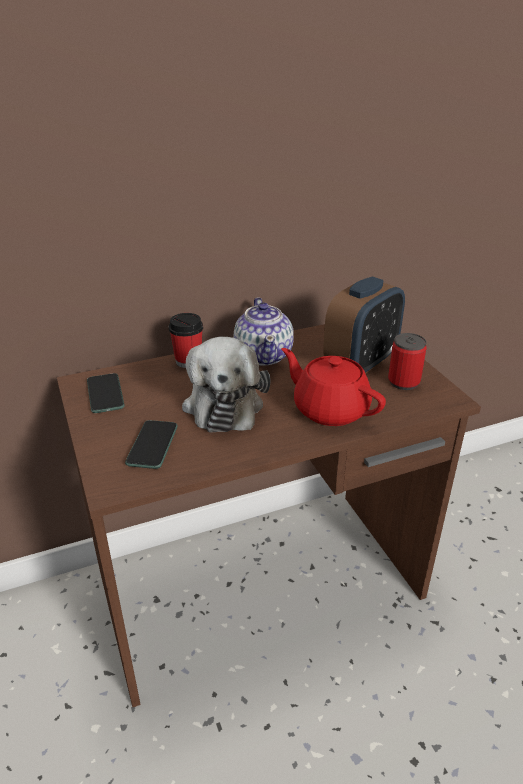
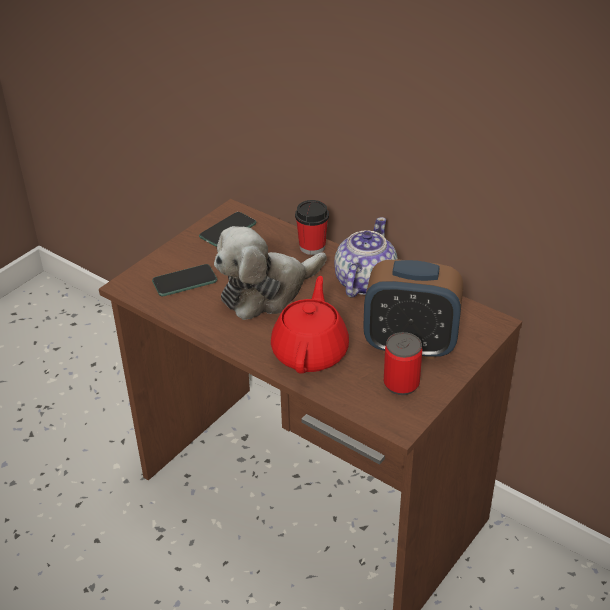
camera: 60 degrees right, 5 degrees up
(264, 355) = (364, 282): teapot -> teapot turned 150 degrees clockwise

